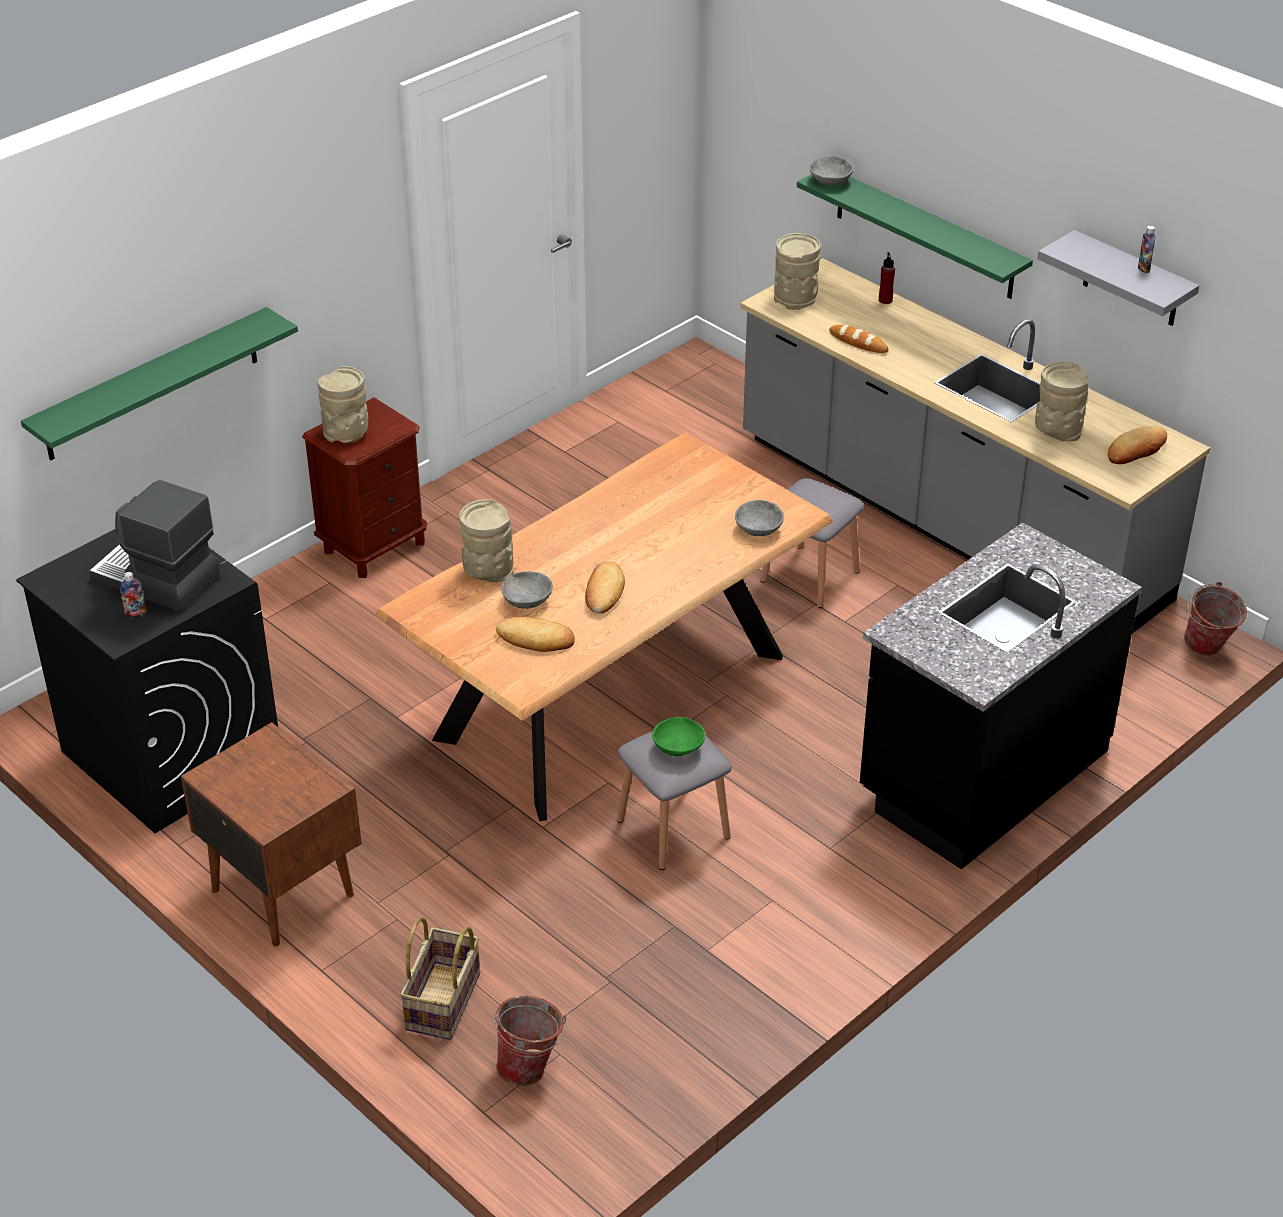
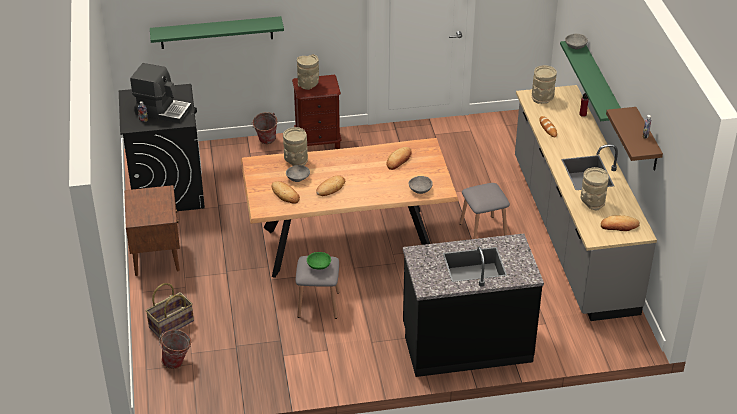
camera: 35 degrees right, 0 degrees up
(156, 579) = (163, 110): coffee machine -> coffee machine turned 135 degrees clockwise
(667, 495) = (399, 160): none -> bread
(1131, 280) = (647, 141): grey shelf -> brown shelf
(1207, 650) = (630, 342): bucket -> bucket (265, 141)

